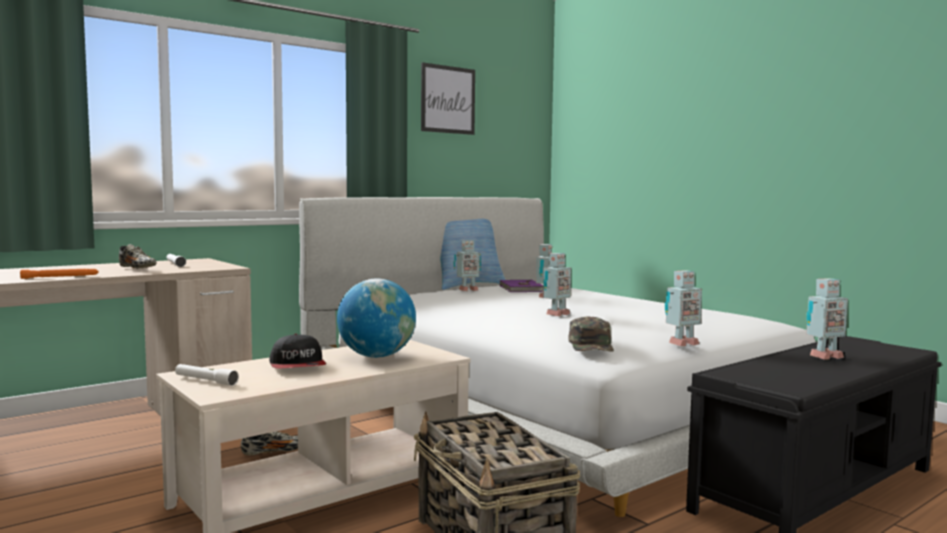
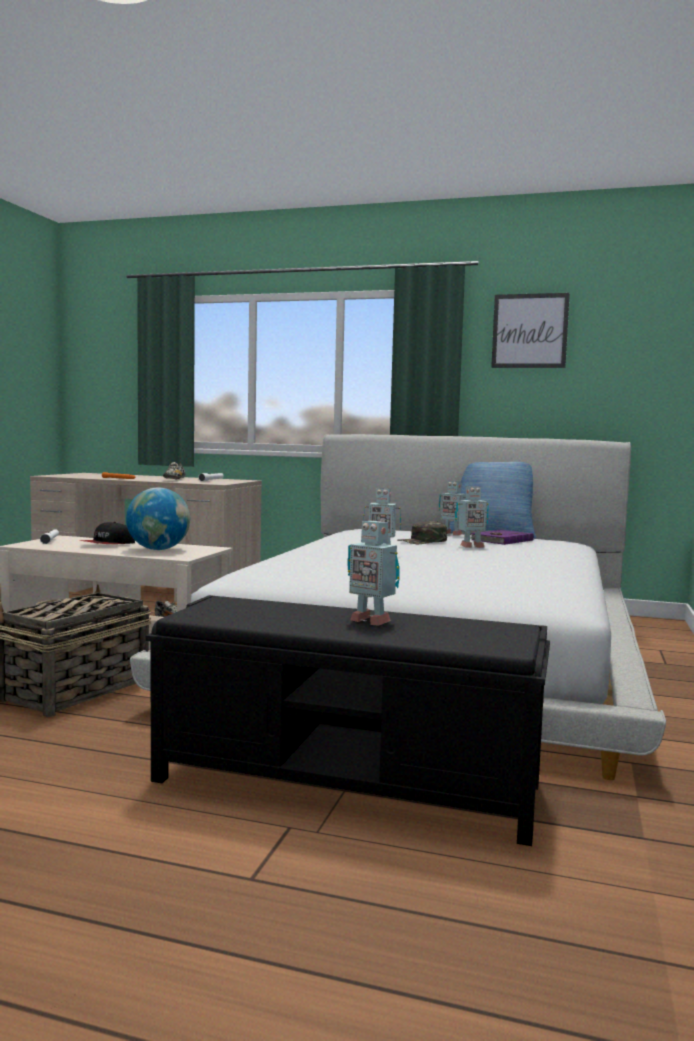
camera: 55 degrees right, 0 degrees up
(591, 345) = (260, 568): green cap -> green cap (423, 541)
(681, 343) = (332, 585): toy robot -> none

